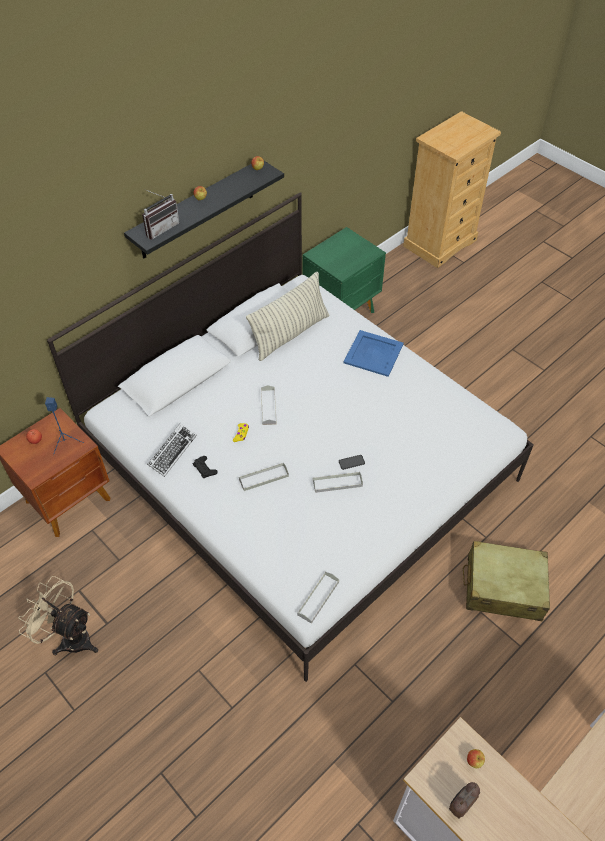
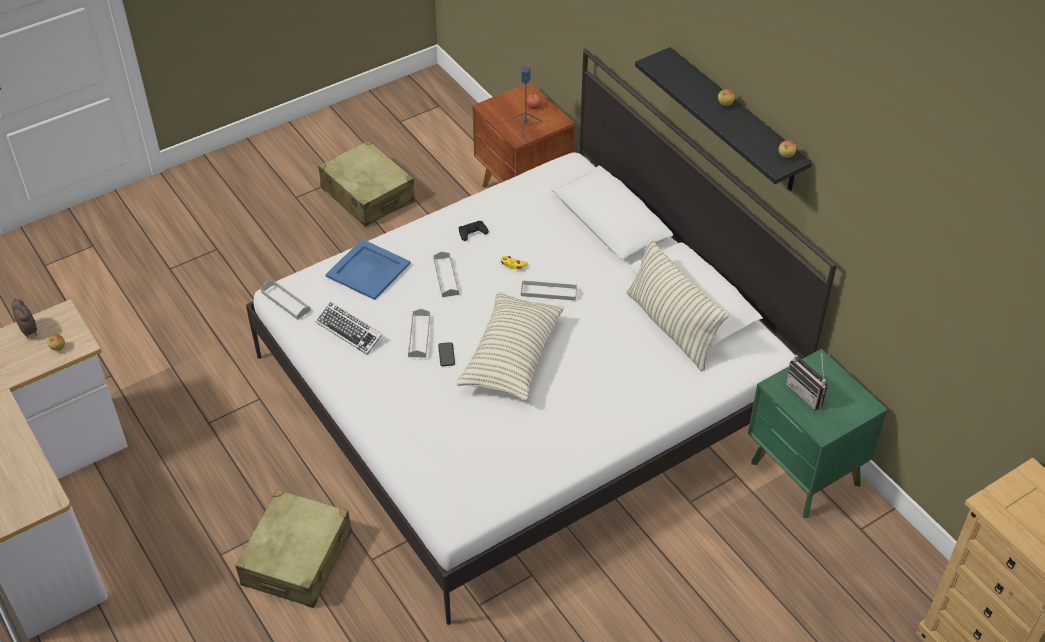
camera: 100 degrees right, 5 degrees down
(70, 637) = (367, 194): beige fan -> beige suitcase
(160, 228) = (673, 72): radio -> radio (808, 393)
(172, 451) = (503, 210): keyboard -> keyboard (349, 331)
(343, 421) = (511, 357): none -> pillow
(373, 354) = (620, 407): blue tray -> blue tray (367, 270)

